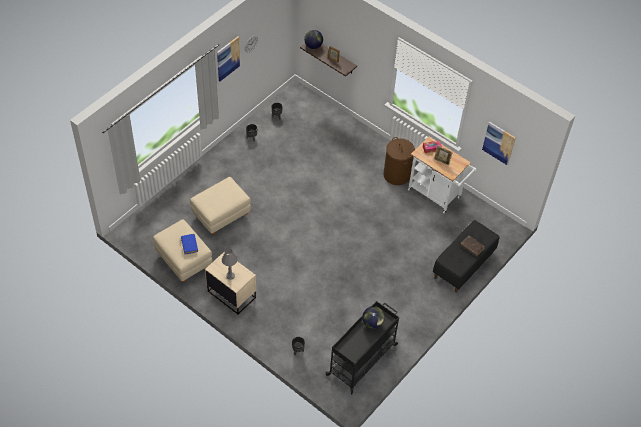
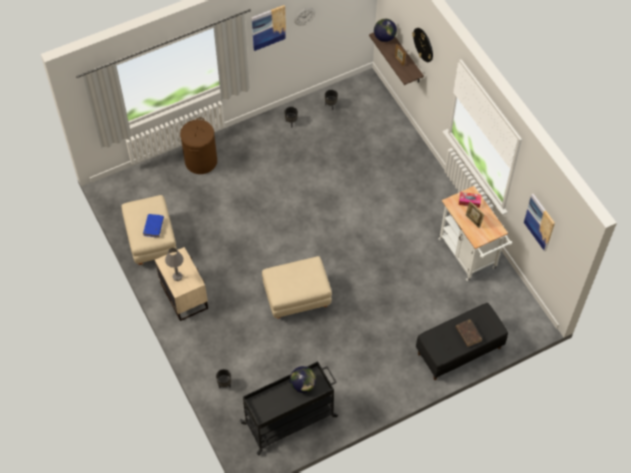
camera: 25 degrees right, 5 degrees up
(221, 217) = (215, 204): beige ottoman -> beige ottoman (297, 299)
(355, 39) = (423, 44): none -> wall clock
(396, 175) = (434, 217): brown laundry basket -> brown laundry basket (201, 161)

